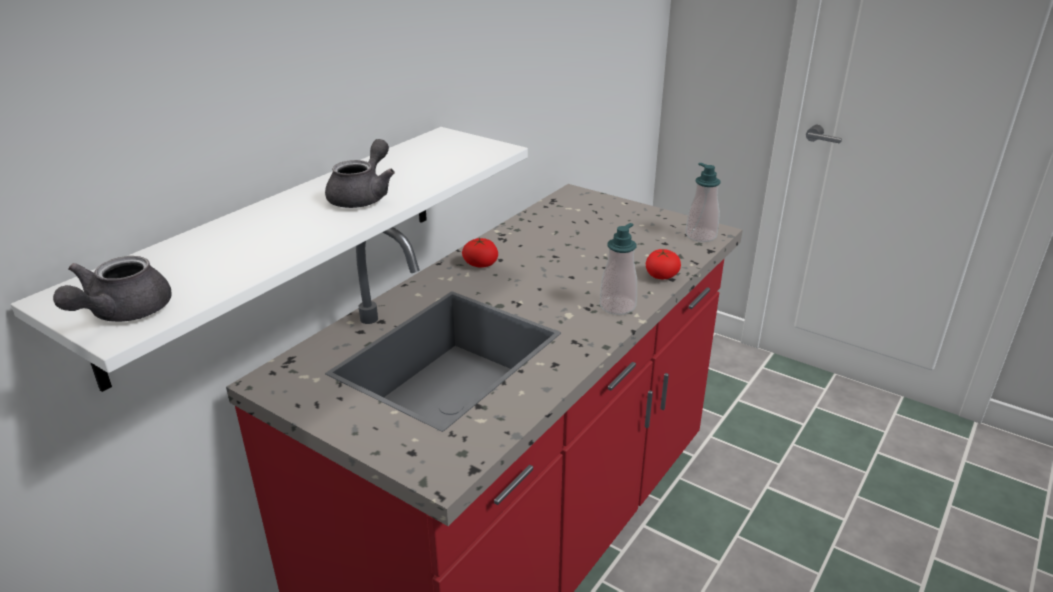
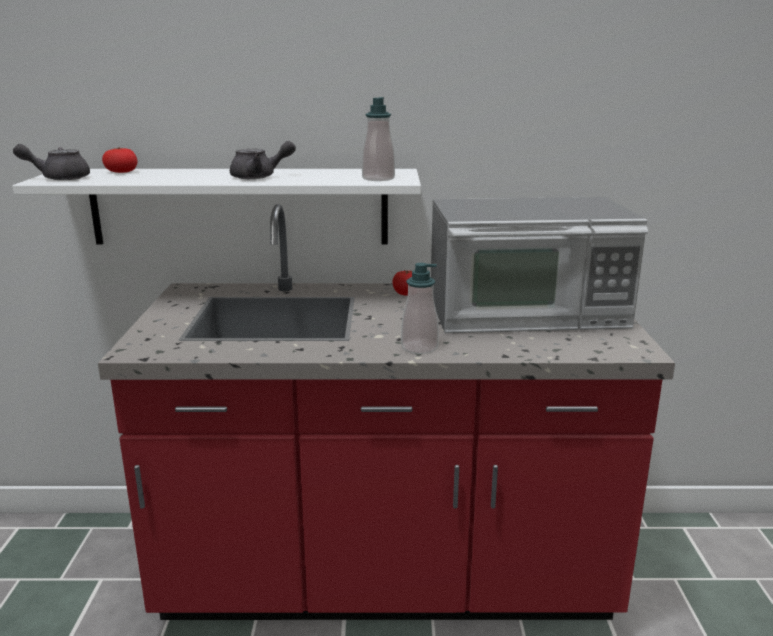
camera: 55 degrees right, 10 degrees down
(596, 235) = (527, 313): none -> microwave
(661, 275) = (503, 350): tomato -> tomato (122, 172)
(701, 236) = (615, 348): soap dispenser -> soap dispenser (378, 178)

